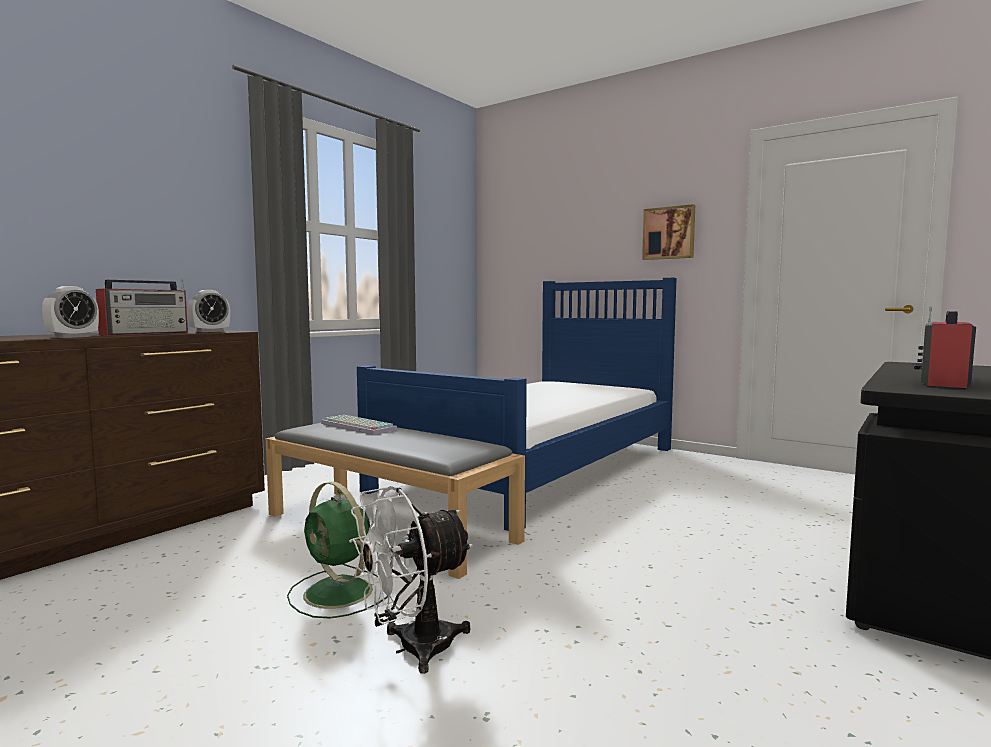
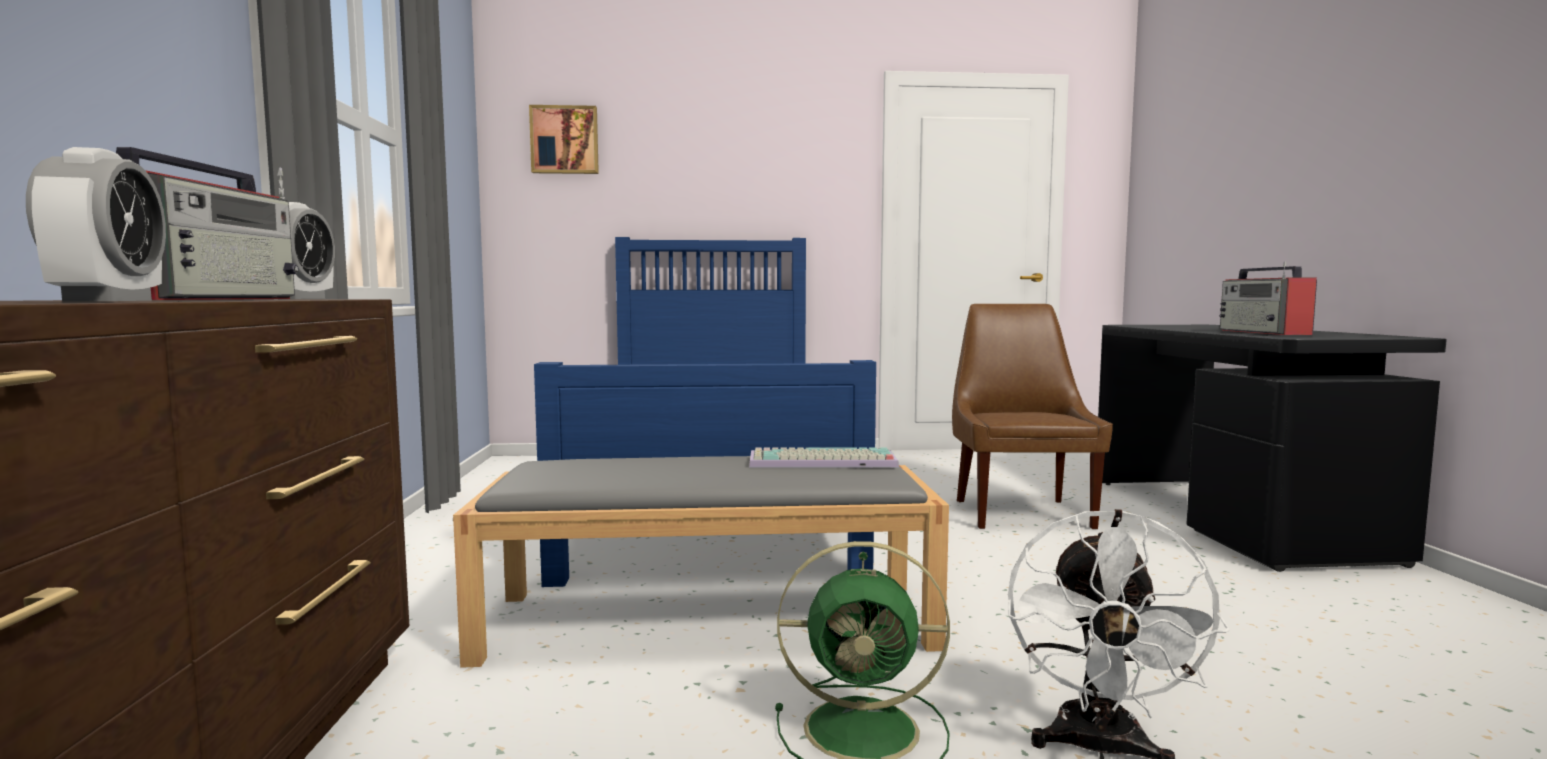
camera: 40 degrees left, 0 degrees up
(356, 426) = (611, 465): keyboard -> keyboard (820, 462)
(669, 233) = (792, 182): picture -> picture (565, 140)
(733, 524) = (1020, 512): none -> brown chair

